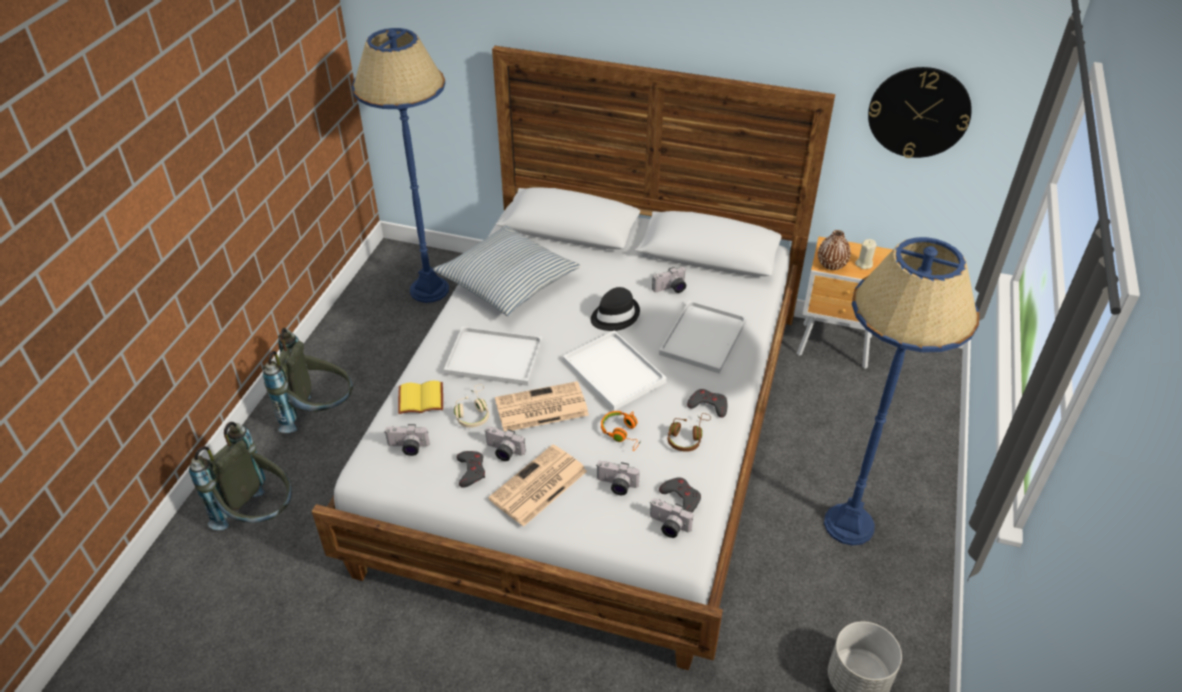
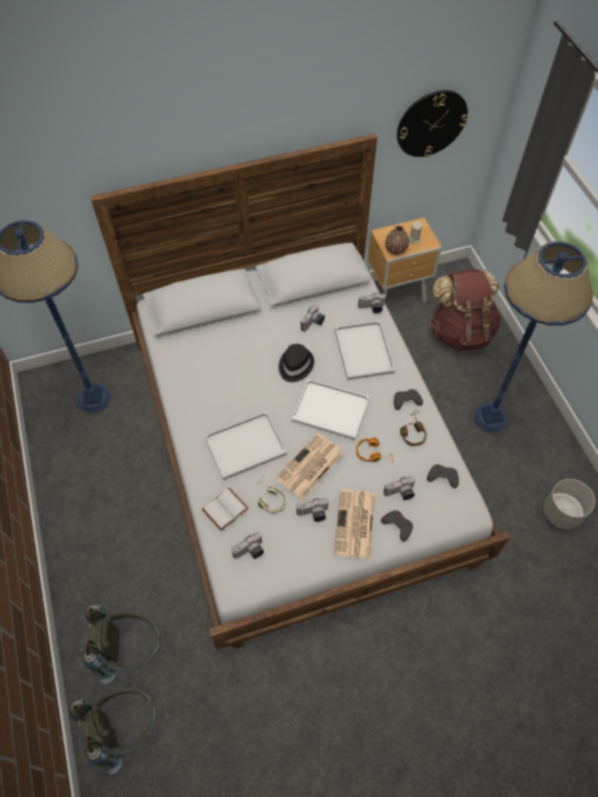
camera: 35 degrees left, 15 degrees up
(319, 414) = (101, 546): grey backpack -> grey backpack (125, 728)
(420, 400) = (225, 510): yellow book -> white book
(471, 471) = (305, 541): grey game controller -> grey game controller (397, 525)
(507, 281) = (198, 377): pillow -> none
(668, 527) = (451, 502): camera -> camera (372, 308)
(886, 418) = (460, 332): none -> brown backpack

